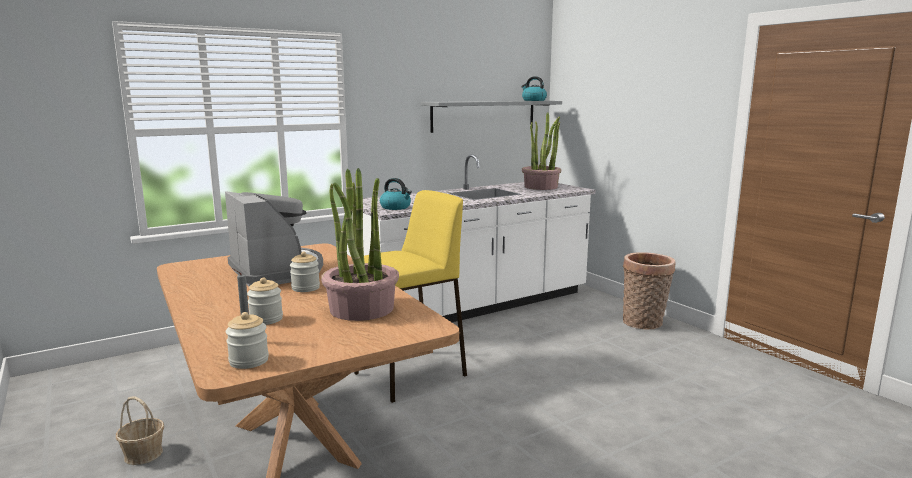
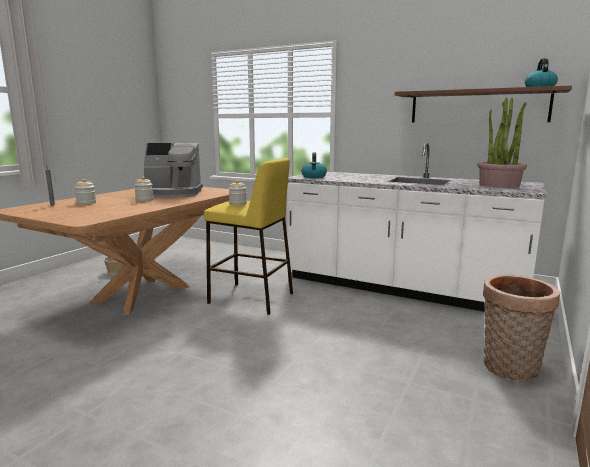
camera: 60 degrees right, 0 degrees up
(249, 361) = (24, 209): jar -> jar (237, 204)
(277, 271) = (172, 193): coffee machine -> coffee machine turned 60 degrees clockwise
(361, 309) = (111, 210): potted plant -> none
(484, 115) = (478, 107): grey shelf -> brown shelf

